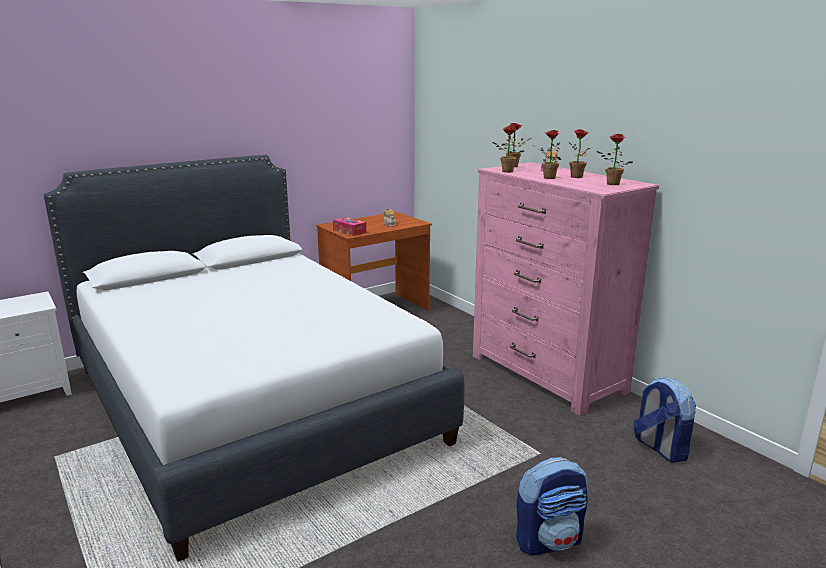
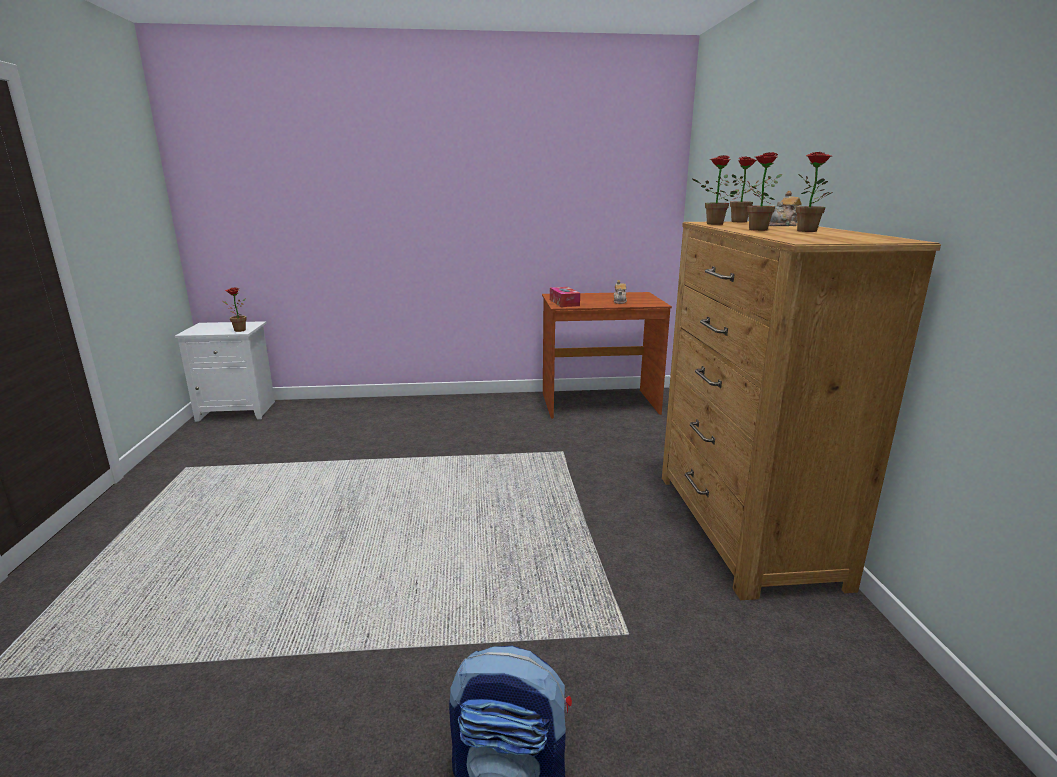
camera: 30 degrees right, 0 degrees up
(251, 403) = (379, 465): white bed -> none
(547, 374) = (743, 526): pink dresser -> brown dresser
(610, 184) = (843, 238): potted plant -> potted plant (237, 330)
(660, 448) = (837, 703): backpack -> none

